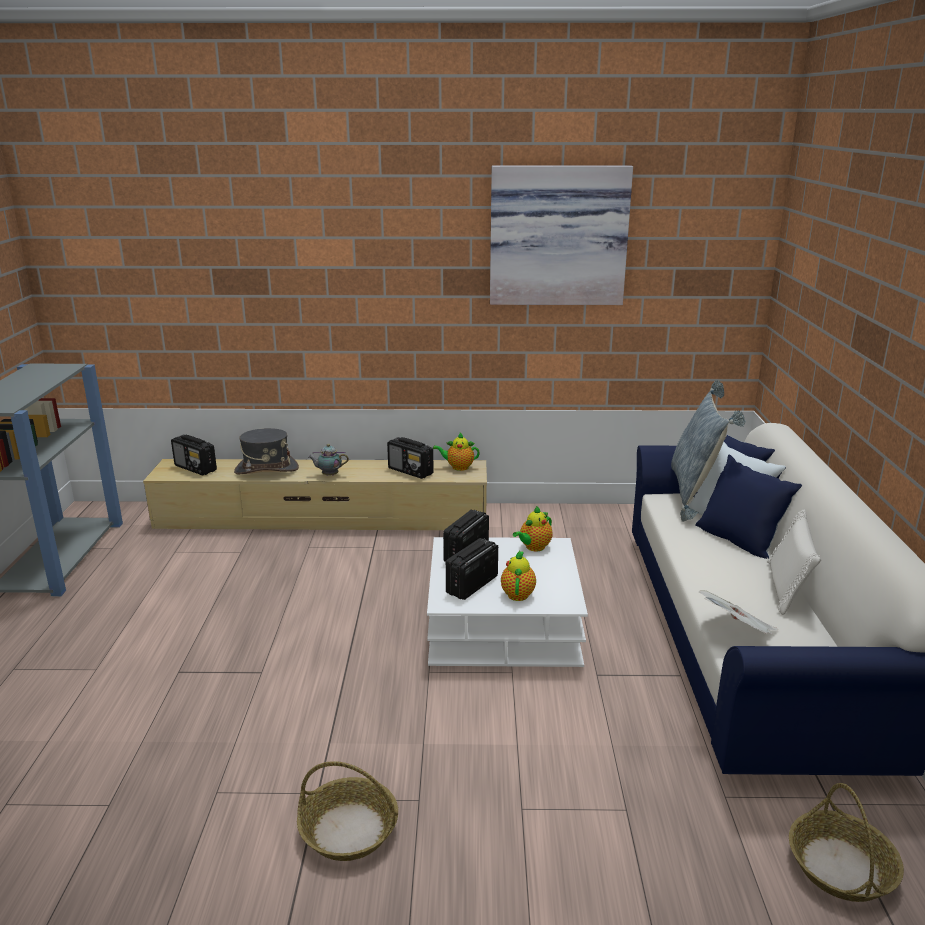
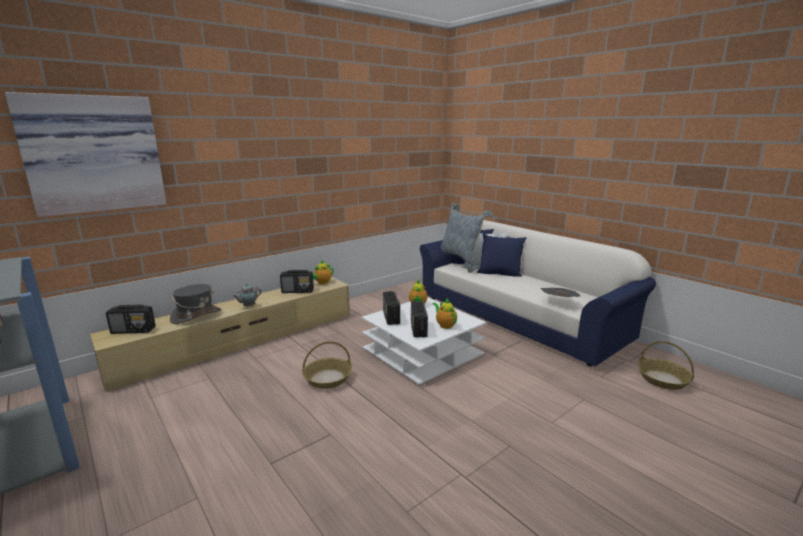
camera: 40 degrees left, 5 degrees down
(349, 830) = (503, 480): basket -> basket (328, 378)
(558, 236) = (356, 135): picture -> picture (94, 154)
(787, 589) = (546, 283): white pillow -> none

